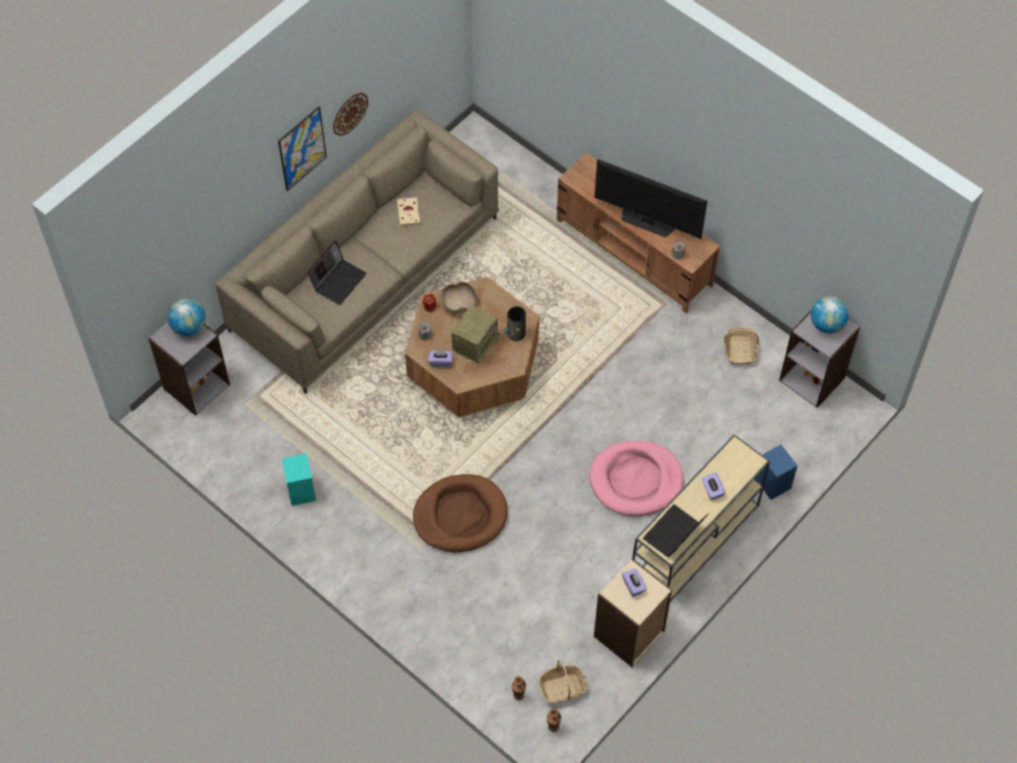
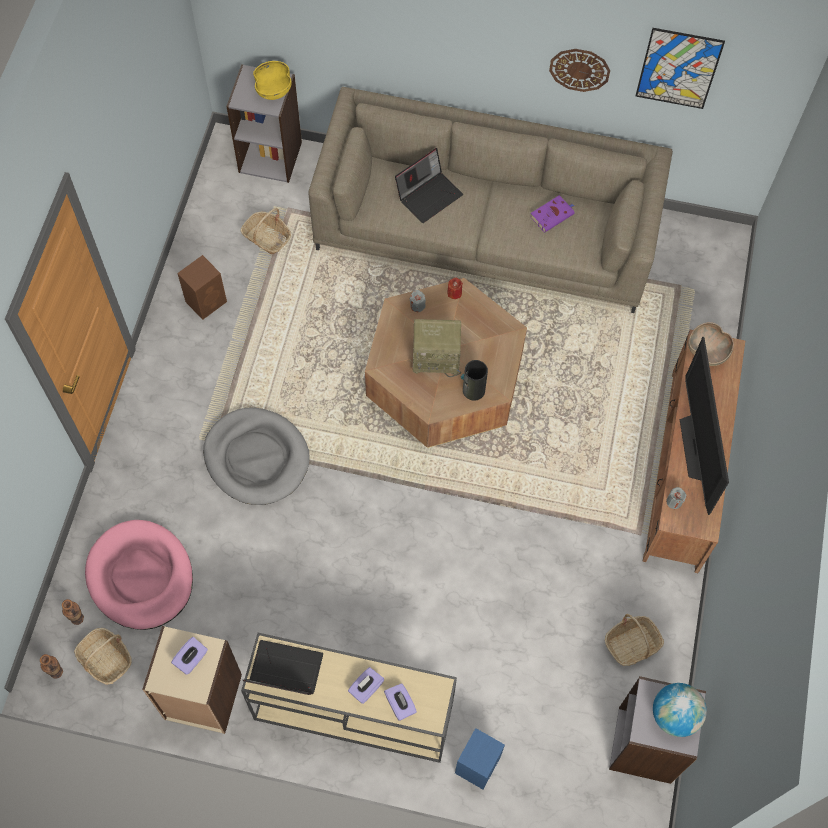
camera: 60 degrees right, 5 degrees up
(189, 327) = (274, 89): globe -> yellow bowl
(271, 423) = (267, 238): none -> basket
(301, 490) = (207, 301): turquoise speaker -> brown speaker
(302, 148) = (500, 48): picture -> picture (678, 68)
(338, 280) = (429, 195): laptop -> laptop turned 45 degrees counterclockwise
(408, 212) = (552, 215): beige book -> purple book
(440, 362) = (393, 336): purple tissue box -> purple tissue box (400, 704)
(459, 304) = (475, 318): brown bowl -> brown bowl (707, 351)
(460, 515) = (256, 458): brown dog bed -> grey dog bed
(636, 480) = (396, 612): pink dog bed -> pink dog bed (140, 576)

